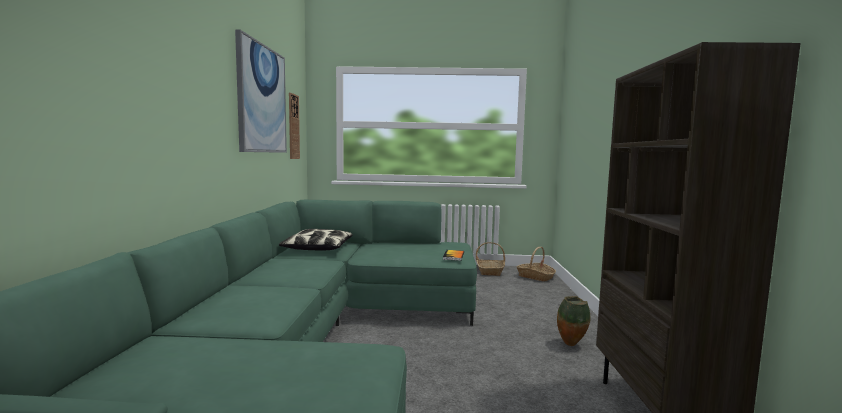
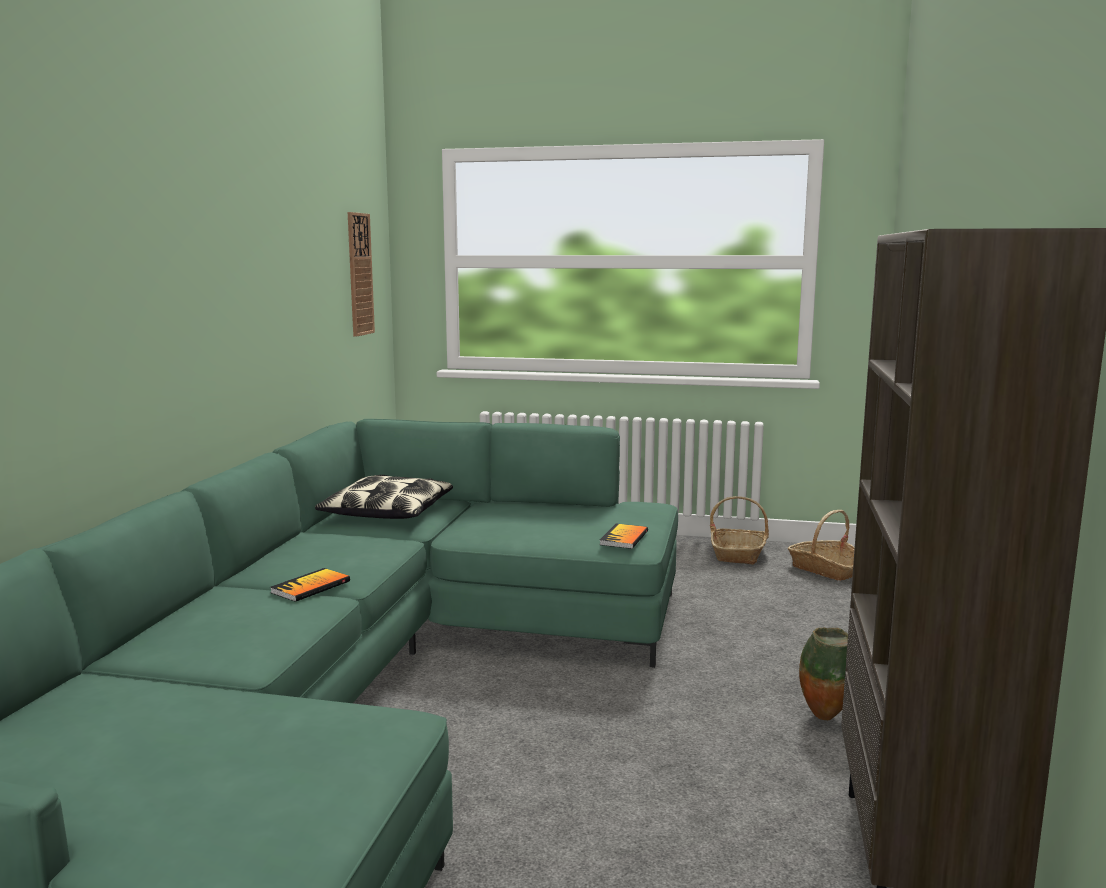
camera: 10 degrees right, 5 degrees up
(262, 99) = (289, 239): picture -> none
(289, 283) = (310, 587): none -> book

